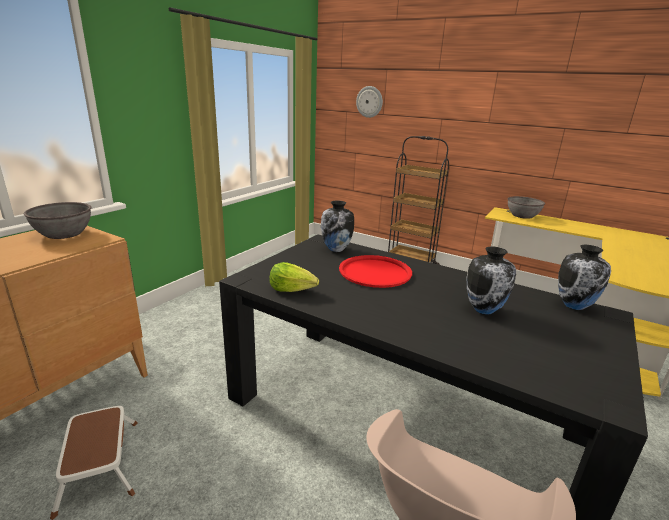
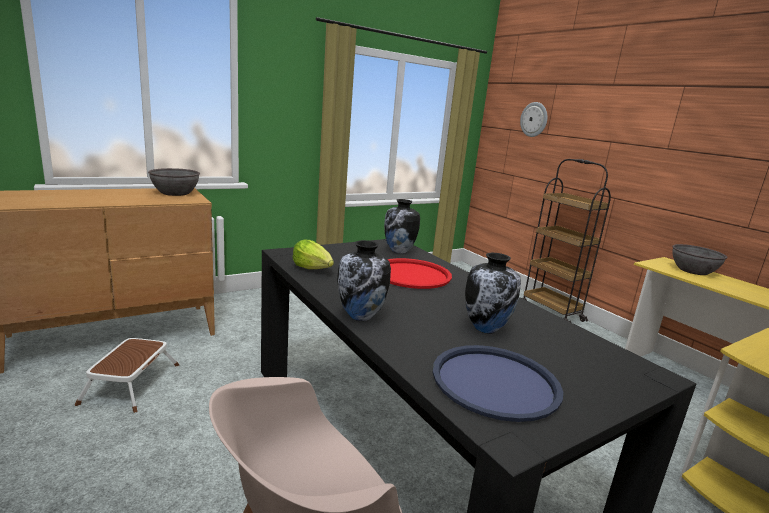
camera: 25 degrees right, 5 degrees down
(547, 358) = (495, 382): none -> blue tray
(574, 306) = (614, 355): vase -> vase (361, 316)

